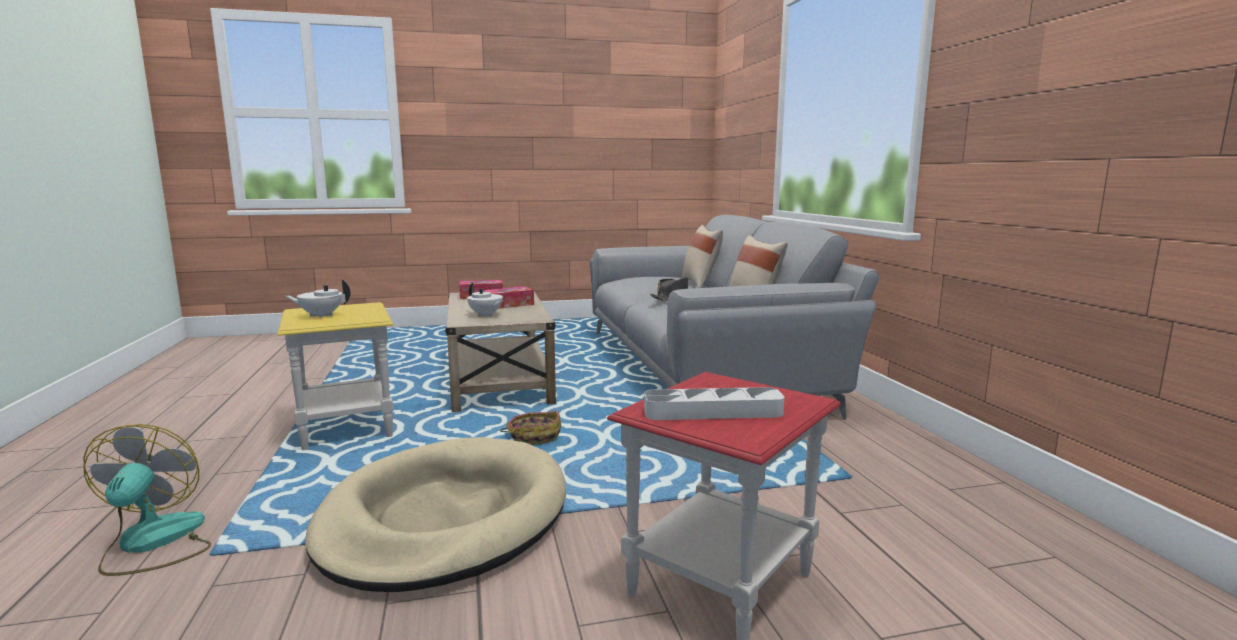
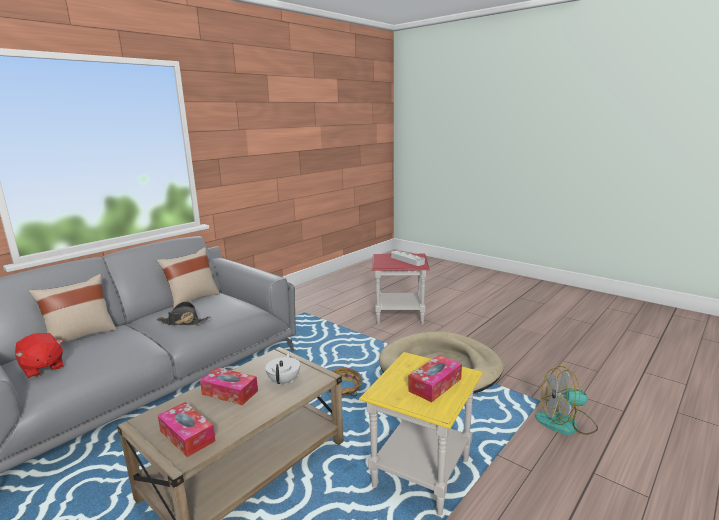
camera: 125 degrees left, 5 degrees up
(153, 543) = (566, 423): fan -> fan turned 45 degrees clockwise
(321, 315) = (435, 385): white teapot -> tissue box
(647, 277) = (42, 368): none -> red plush toy

